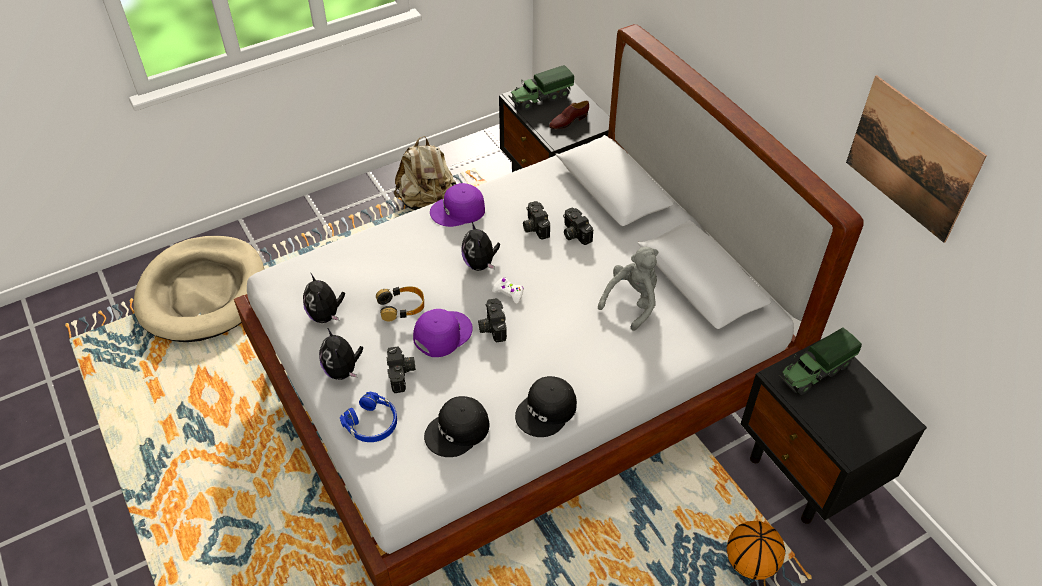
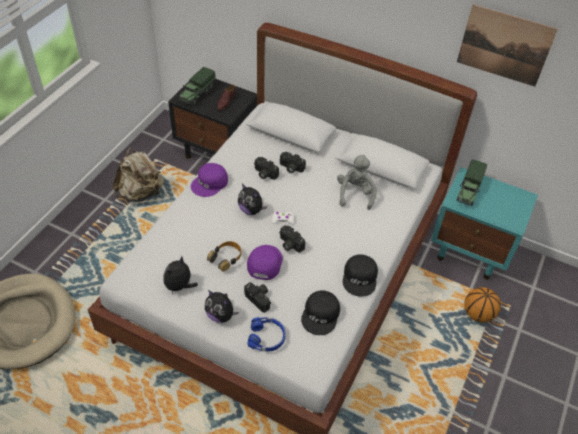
camera: 35 degrees left, 0 degrees up
(326, 315) = (179, 286): plush toy -> plush toy turned 90 degrees clockwise
(809, 473) = (471, 252): black nightstand -> turquoise nightstand

